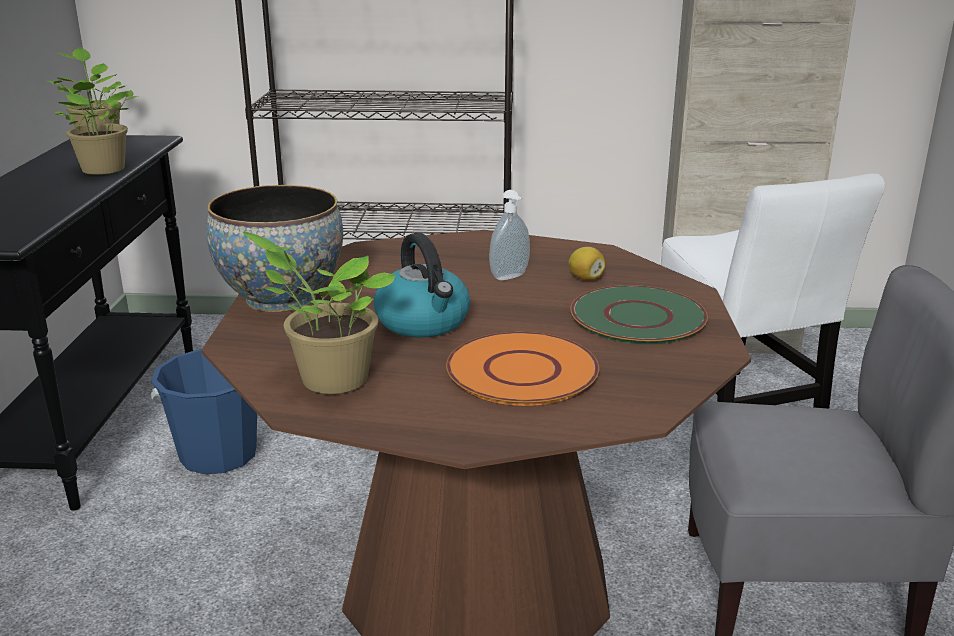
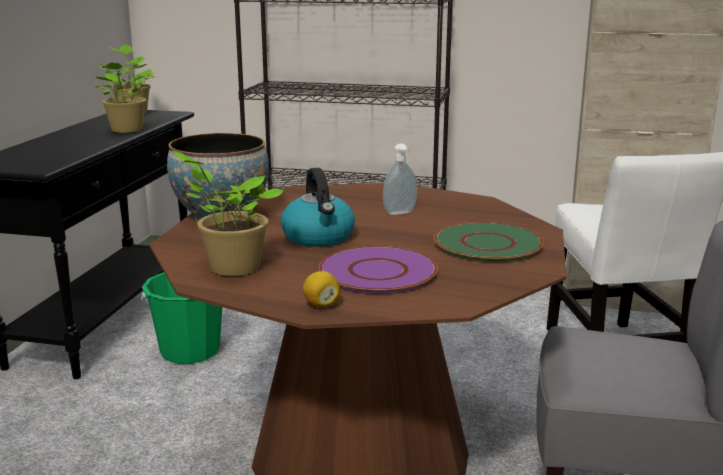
camera: 10 degrees right, 5 degrees down
(218, 455) = (190, 351): blue bucket -> green bucket
(522, 372) = (377, 272): orange plate -> purple plate
(585, 278) = (459, 217): lemon -> lemon (321, 305)

